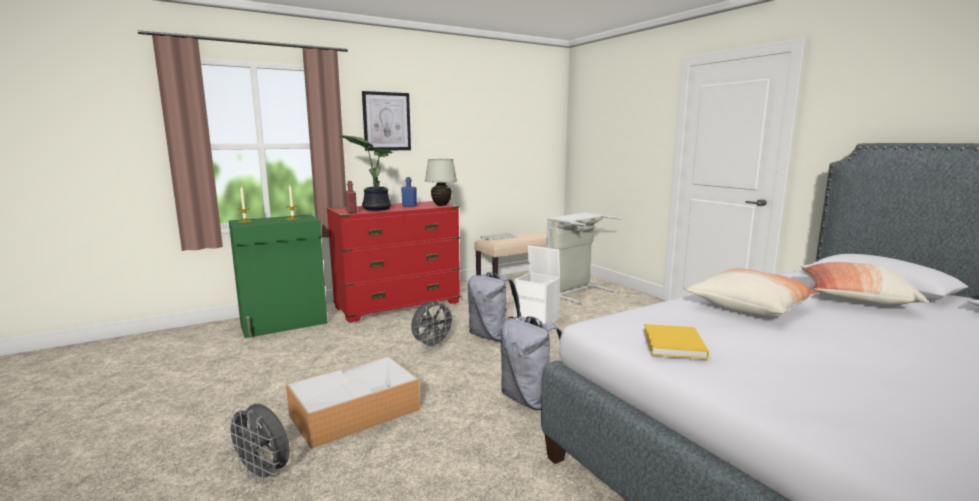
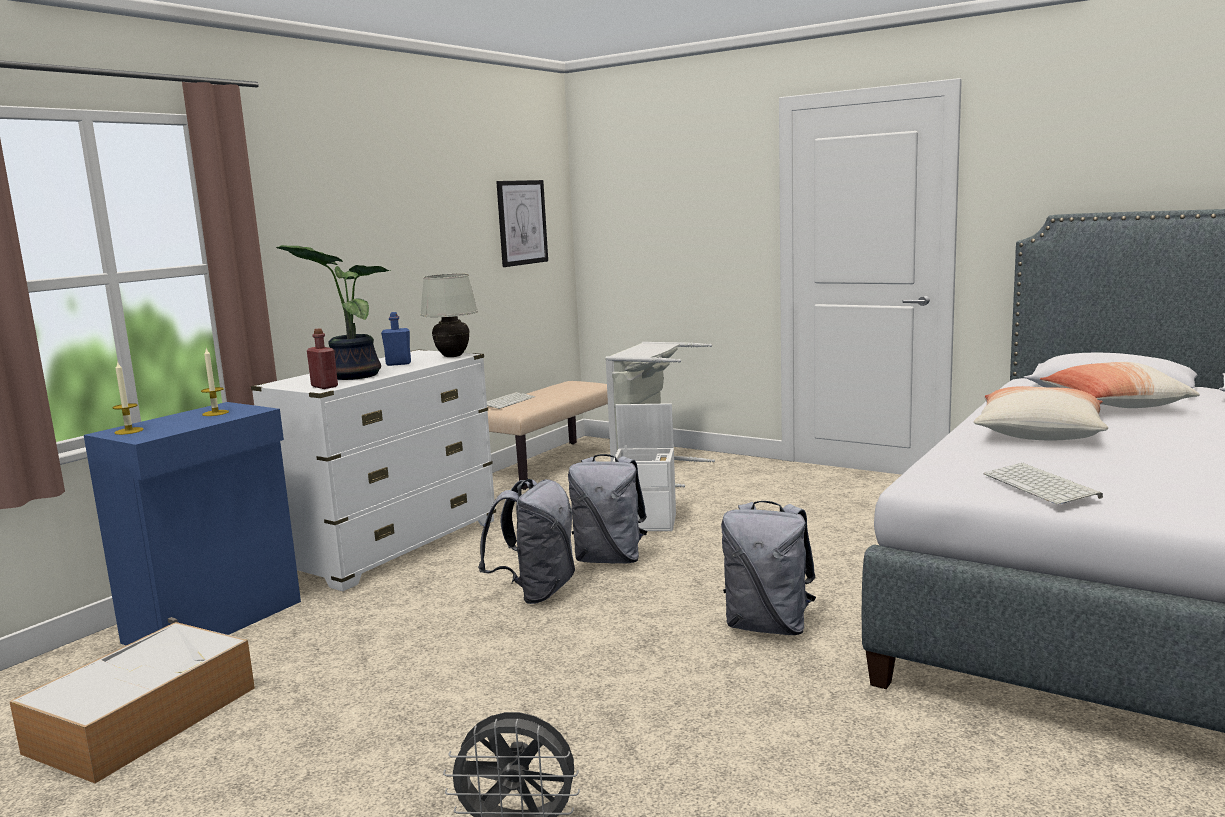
camera: 25 degrees left, 0 degrees up
(285, 324) = (217, 621): green cabinet -> blue cabinet
(356, 411) = (543, 710): storage box -> storage box (146, 717)
(386, 121) = (320, 213): picture -> picture (522, 222)
(398, 305) = (393, 547): red dresser -> white dresser
(432, 345) = (536, 592): grey fan -> grey backpack
(674, 344) = (1042, 486): yellow book -> keyboard

